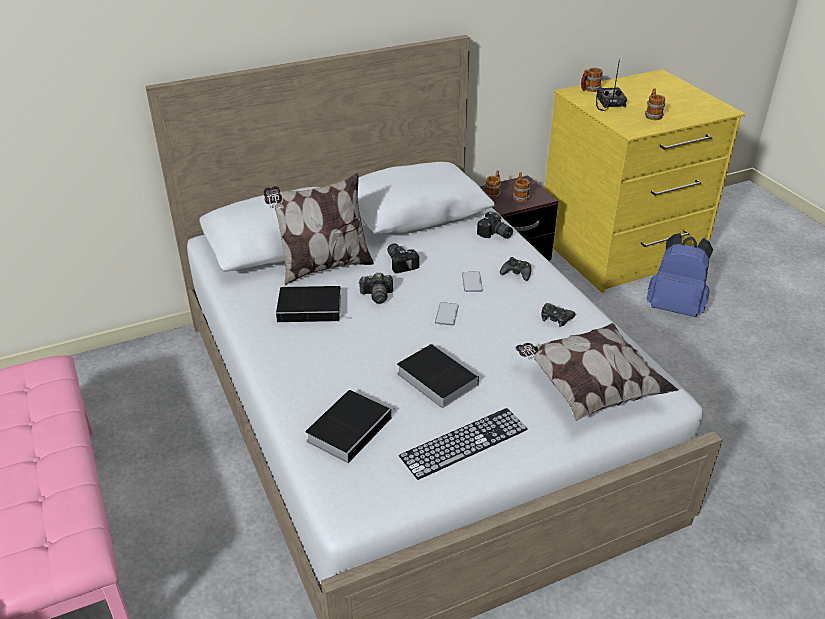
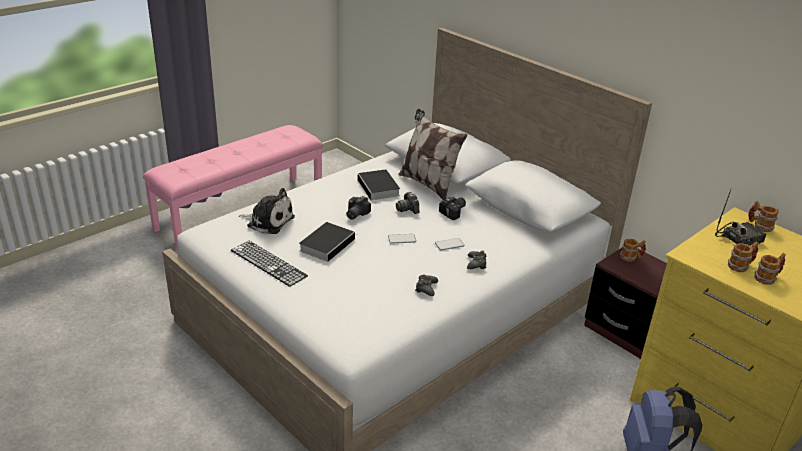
camera: 70 degrees right, 5 degrees down
(350, 428) = (268, 221): book -> plush toy
(495, 235) = (526, 247): camera -> camera (355, 214)
(520, 196) = (642, 273): mug -> mug (767, 278)
(590, 388) = (346, 311): pillow -> none

